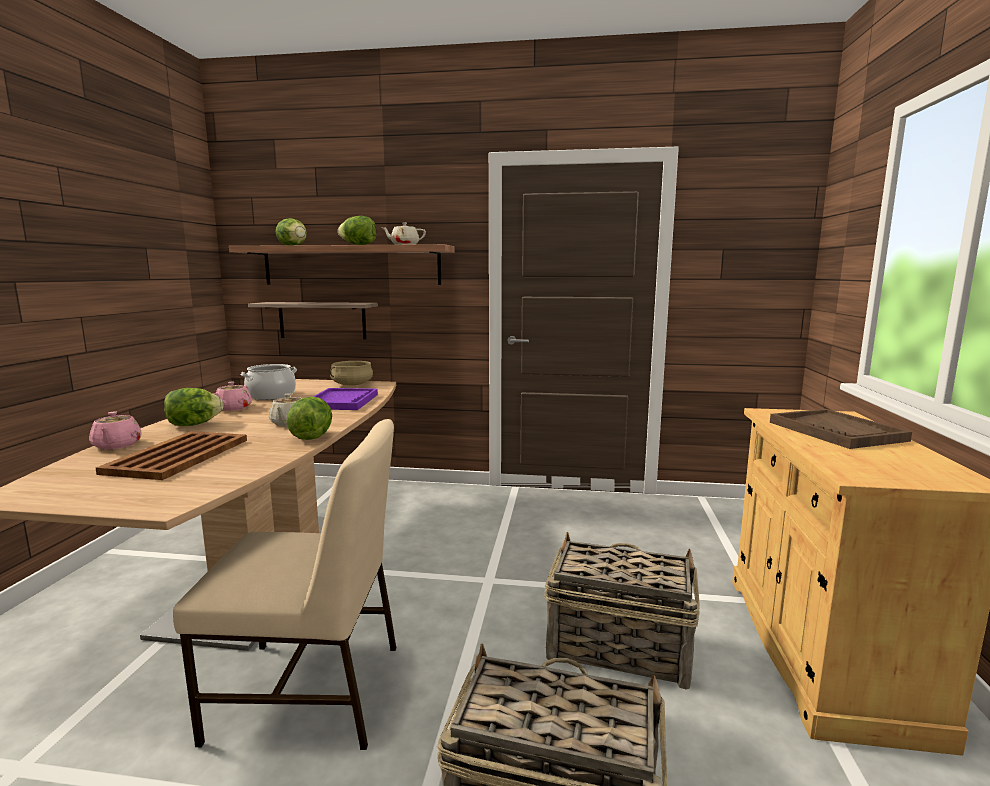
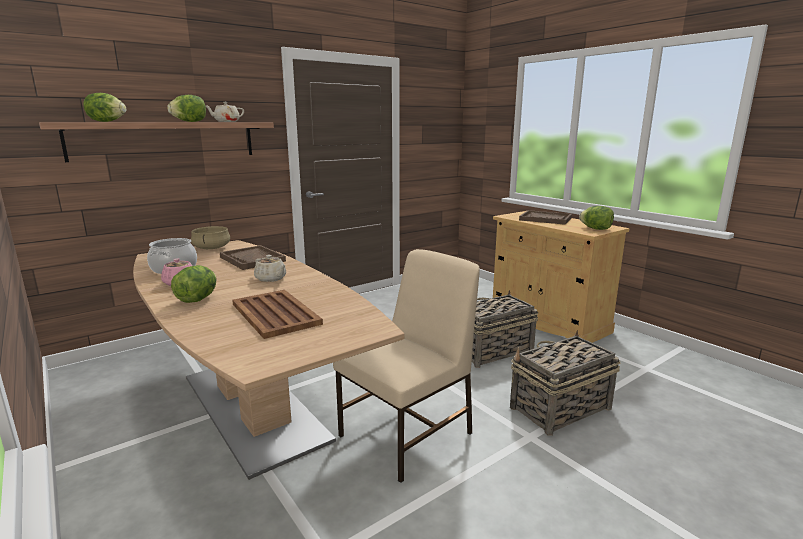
camera: 45 degrees left, 5 degrees up
(116, 445) = (194, 326): pink teapot -> none
(311, 437) = (319, 281): lettuce -> lettuce (596, 229)
(322, 320) = (137, 194): shelf -> none
(342, 401) = (252, 259): purple tray -> brown tray

